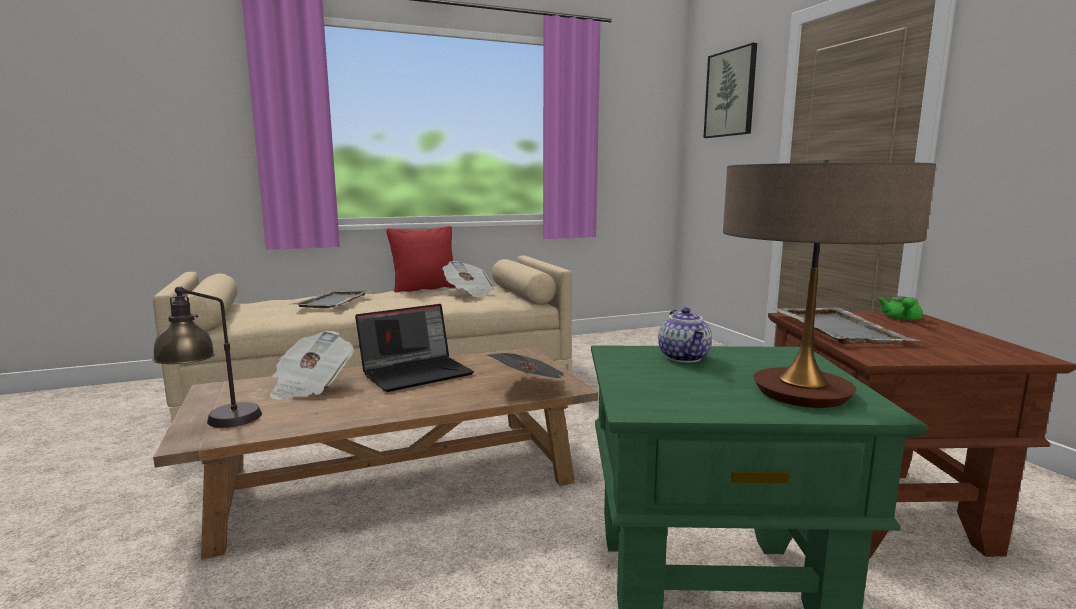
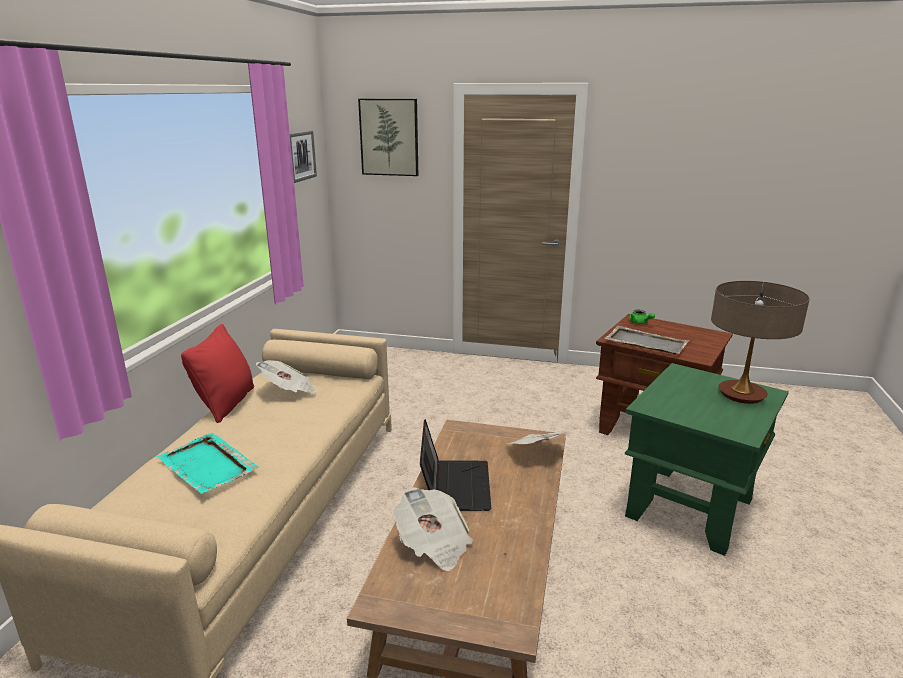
camera: 55 degrees left, 10 degrees up
(215, 424) = (486, 612): table lamp -> none
(332, 301) = (208, 466): grey tray -> turquoise tray
(632, 115) = (300, 156): none -> picture
(685, 357) = (671, 395): teapot -> none

